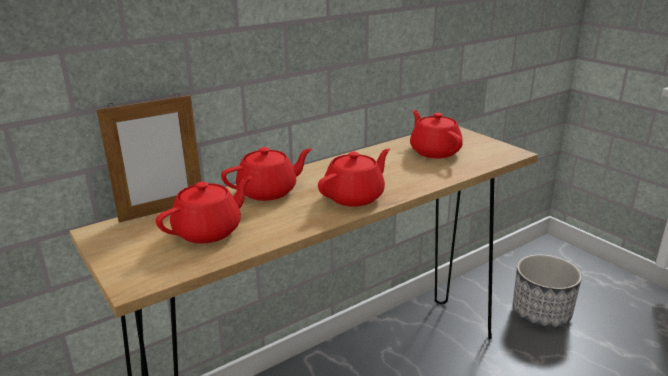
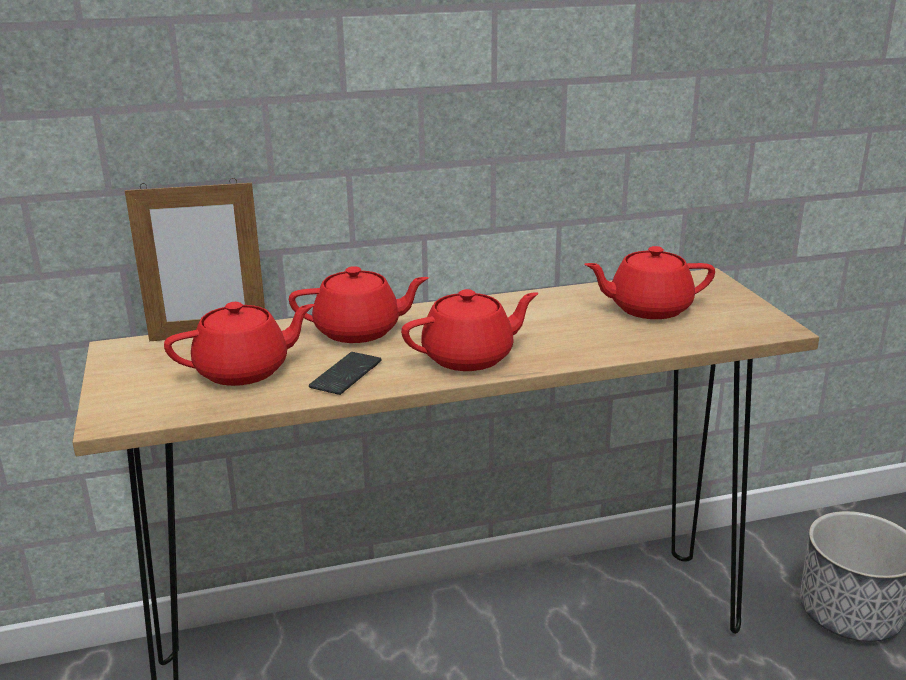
camera: 20 degrees right, 0 degrees up
(284, 222) = (346, 375): none -> phone
(434, 151) = (648, 308): red teapot -> red teapot turned 90 degrees counterclockwise

